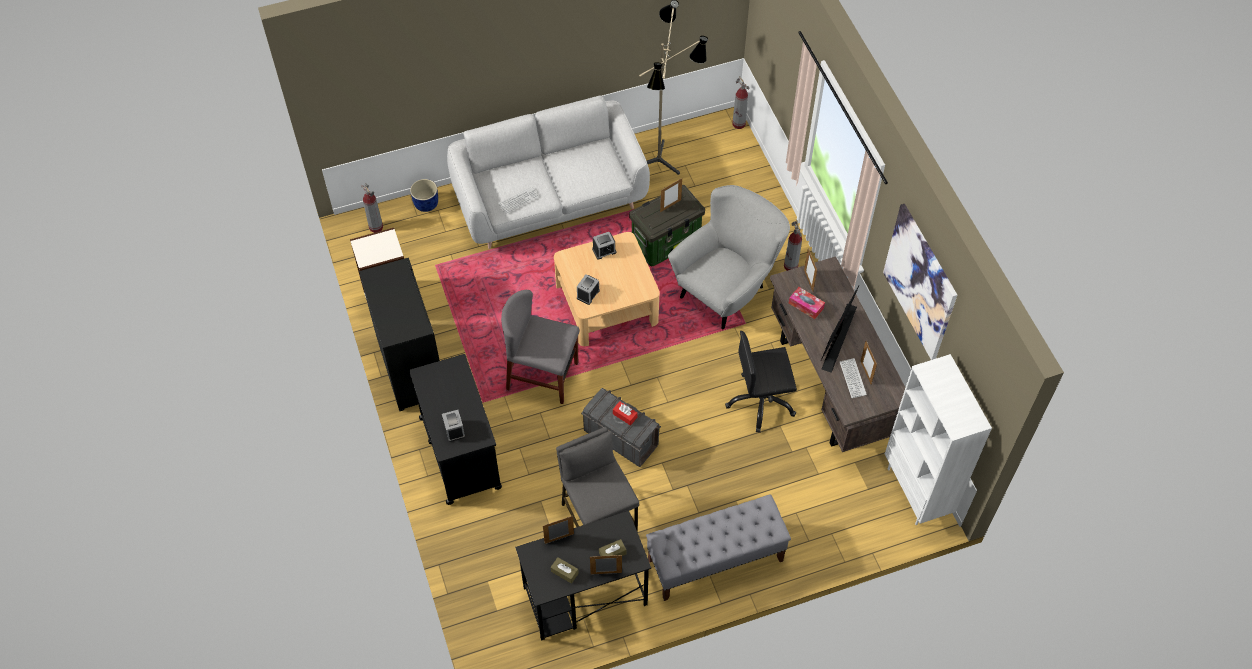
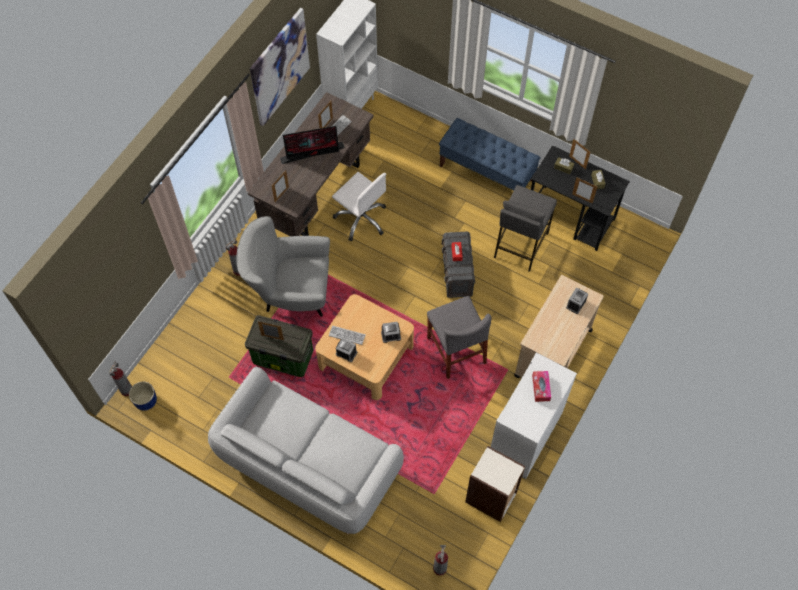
camera: 130 degrees left, 5 degrees up
(410, 367) = (526, 436): black cabinet -> white cabinet
(426, 203) = (386, 551): blue planter -> blue planter (145, 401)
(460, 451) = (552, 353): black cart -> beige cart
(518, 200) = (353, 440): keyboard -> keyboard (347, 335)
(664, 161) = (206, 414): floor lamp -> none
(715, 560) = (486, 173): grey bench -> blue bench
(761, 402) = (361, 218): black office chair -> white office chair
(806, 305) = (303, 184): tissue box -> tissue box (541, 388)

